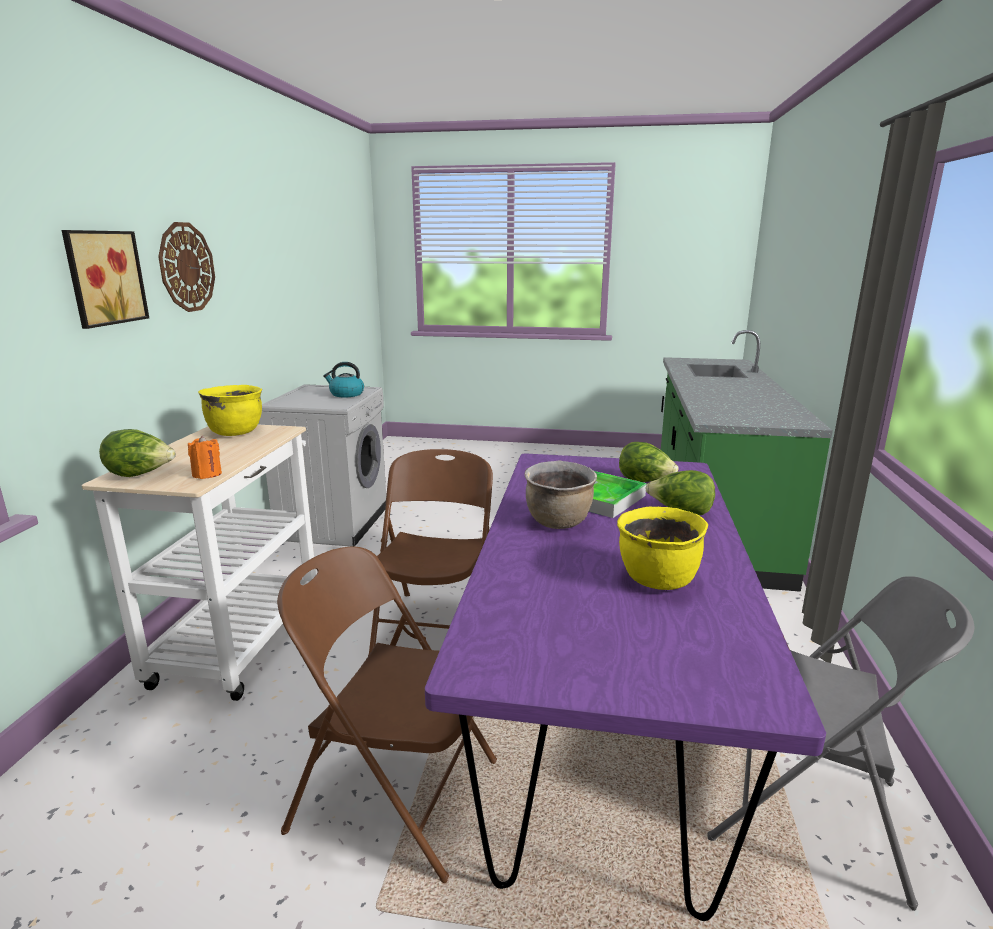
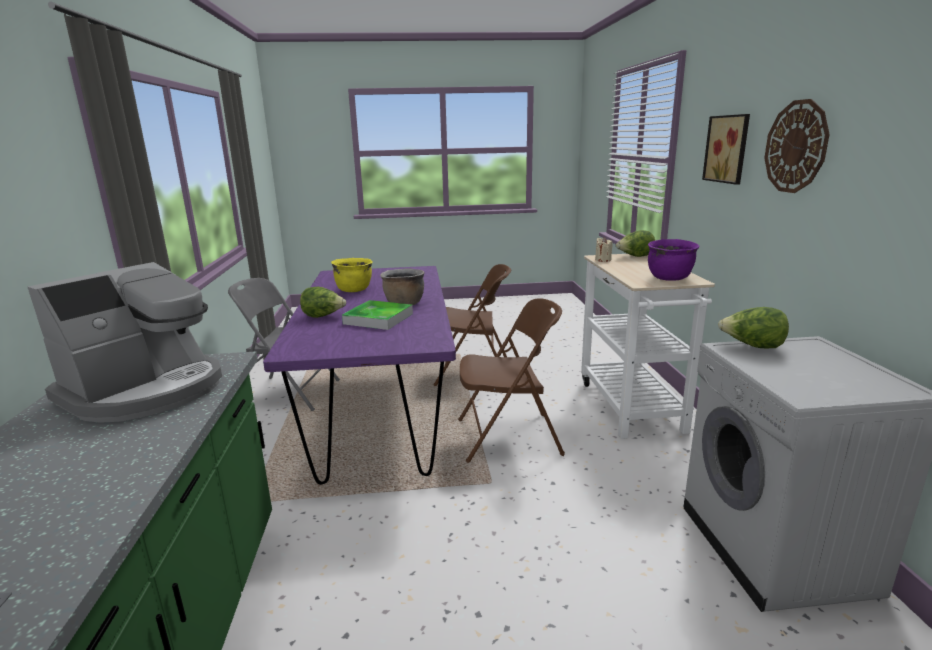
camera: 165 degrees right, 0 degrees up
(207, 474) = (603, 260): orange candle -> beige candle
(235, 432) = (669, 278): yellow cooking pot -> purple cooking pot
(346, 394) = (788, 374): kettle -> none
(438, 629) = (508, 437): brown chair -> brown chair turned 90 degrees counterclockwise
(645, 482) = (337, 334): lettuce -> lettuce (752, 346)
(742, 410) = (147, 390): none -> coffee machine

